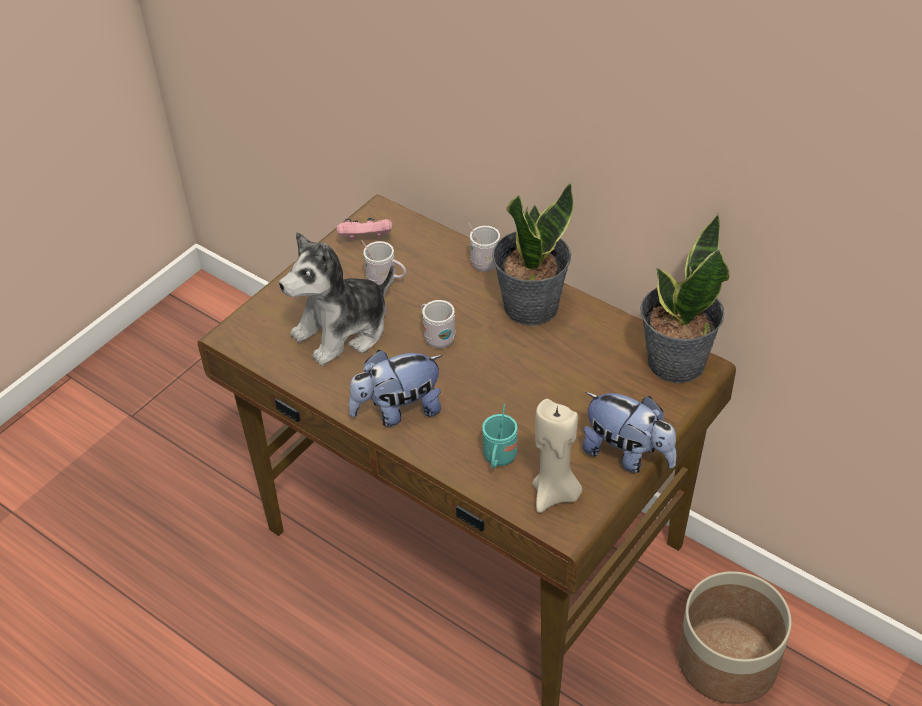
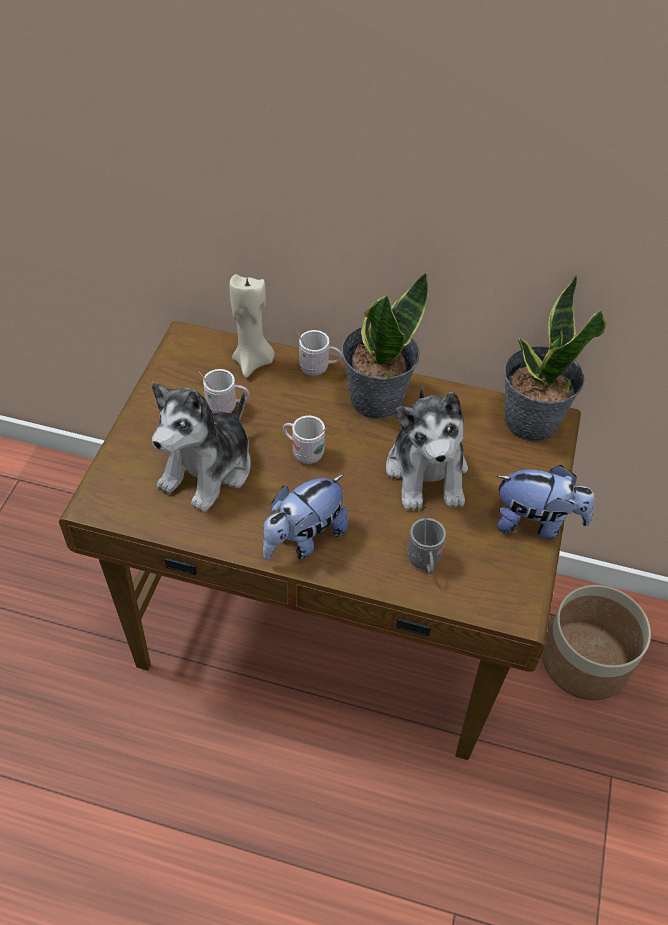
camera: 25 degrees left, 5 degrees up
(366, 240) = (186, 369): pink game controller -> none
(498, 460) = (424, 562): turquoise mug -> grey mug
(545, 383) = (427, 472): none -> plush toy
(555, 494) = (493, 581): beige candle -> beige candle (253, 362)

